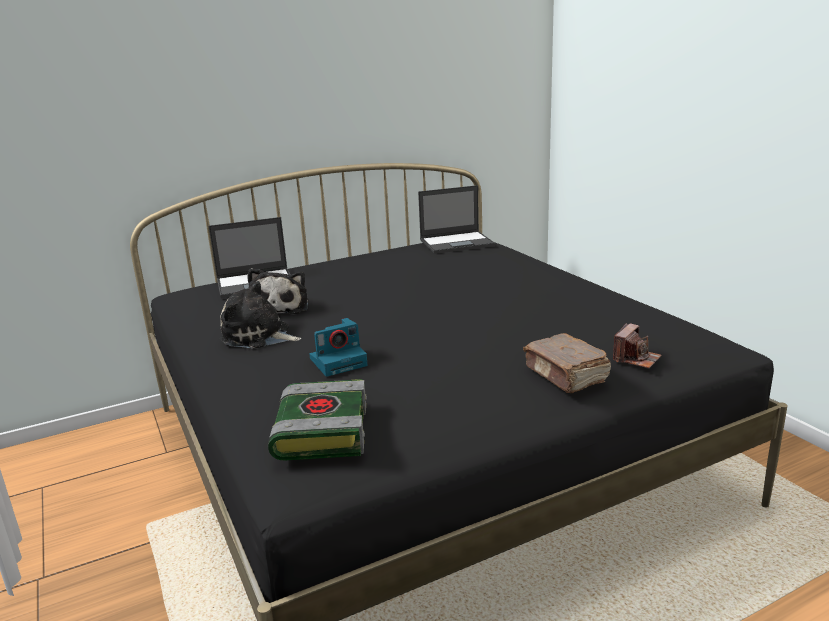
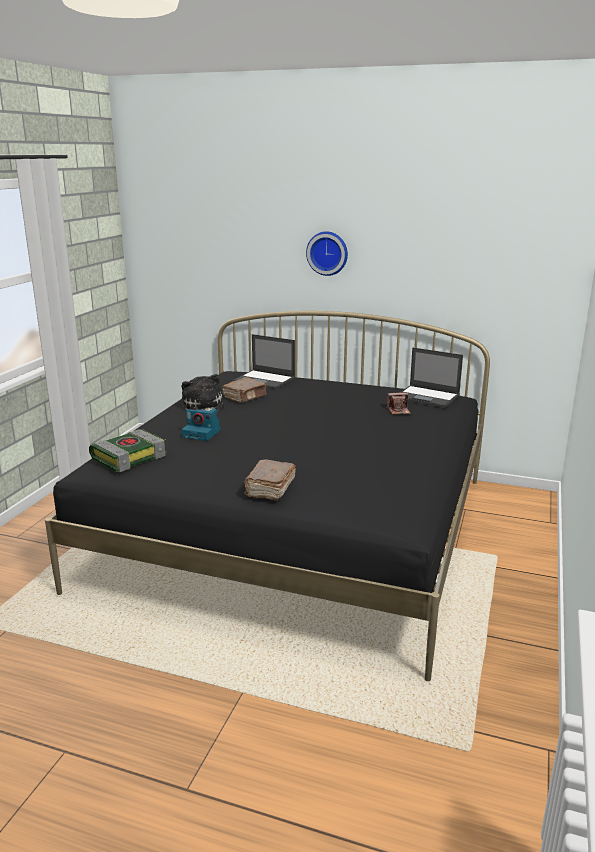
camera: 45 degrees right, 0 degrees up
(279, 93) = (328, 253): none -> wall clock
(282, 307) = (245, 397): plush toy -> brown book
(636, 358) = (325, 500): camera -> camera (398, 411)

